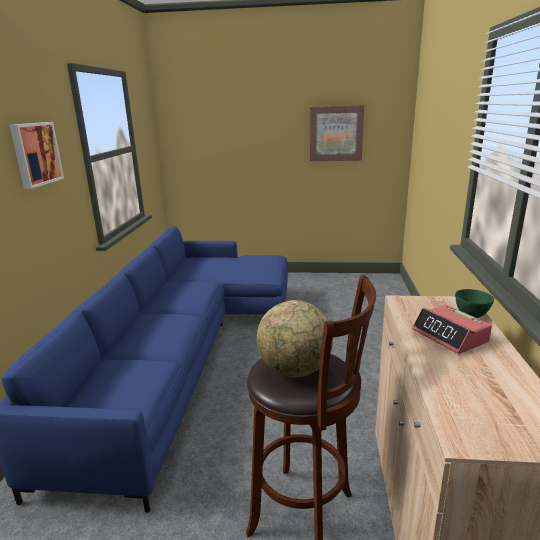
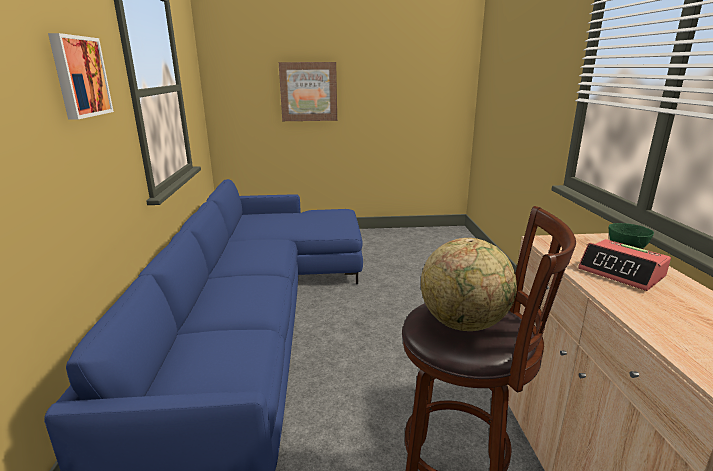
camera: 10 degrees left, 0 degrees up
(336, 133) = (400, 78): picture -> picture (308, 92)

